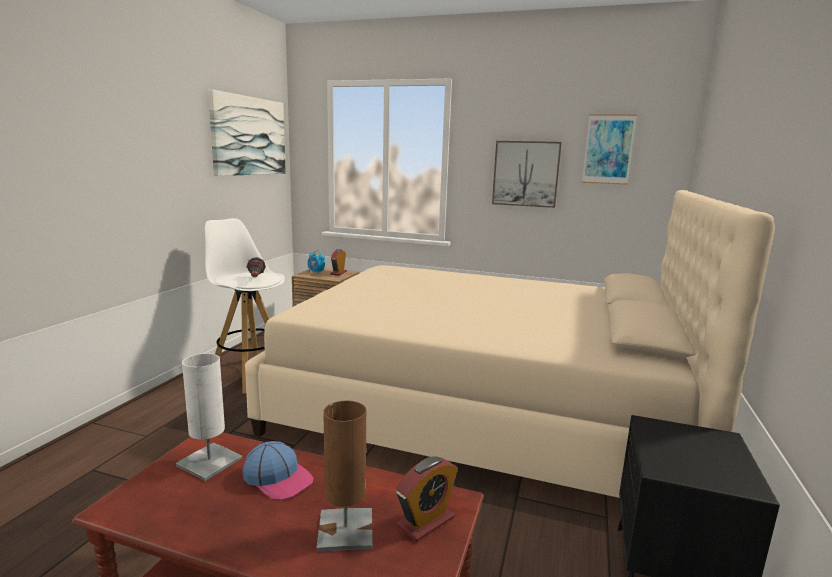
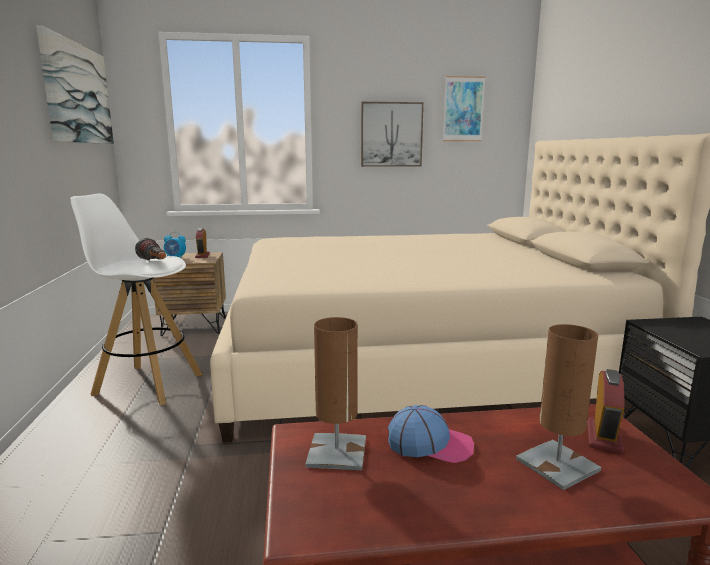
camera: 25 degrees left, 0 degrees up
(209, 462) = (337, 452): white table lamp -> brown table lamp

